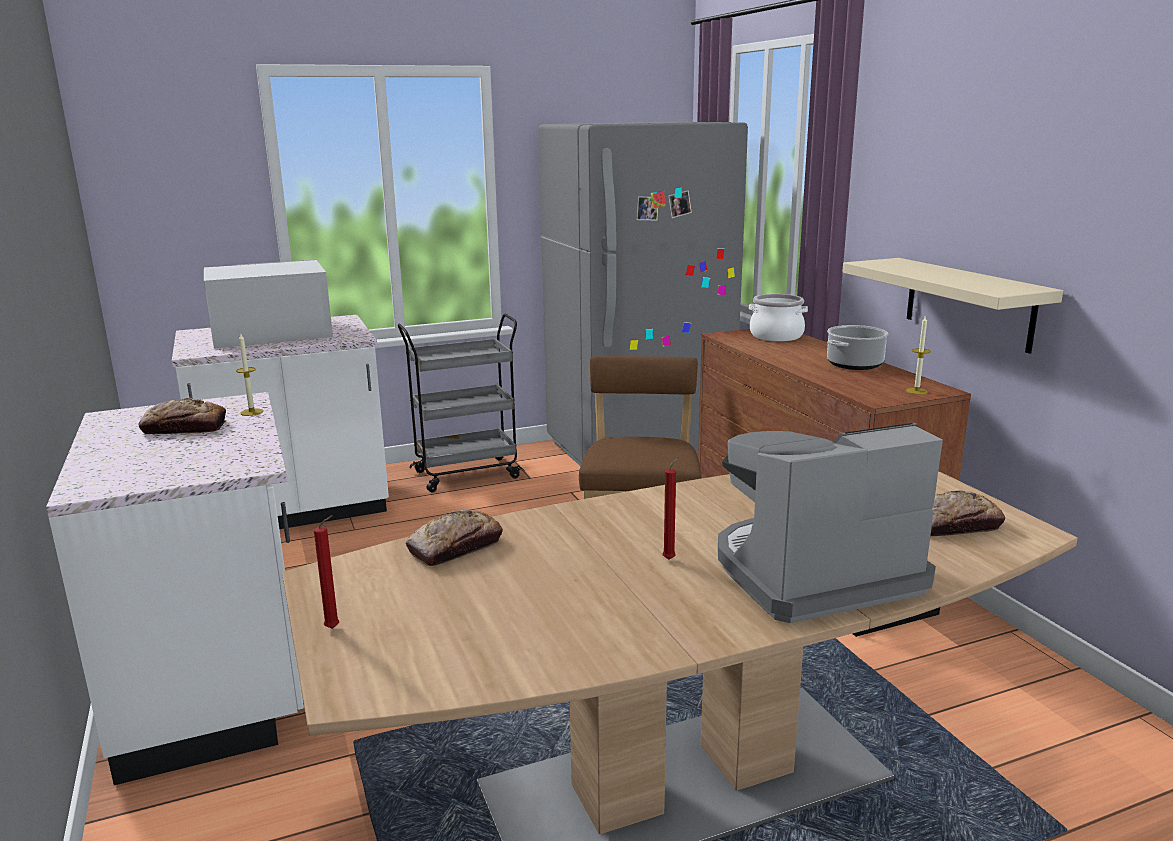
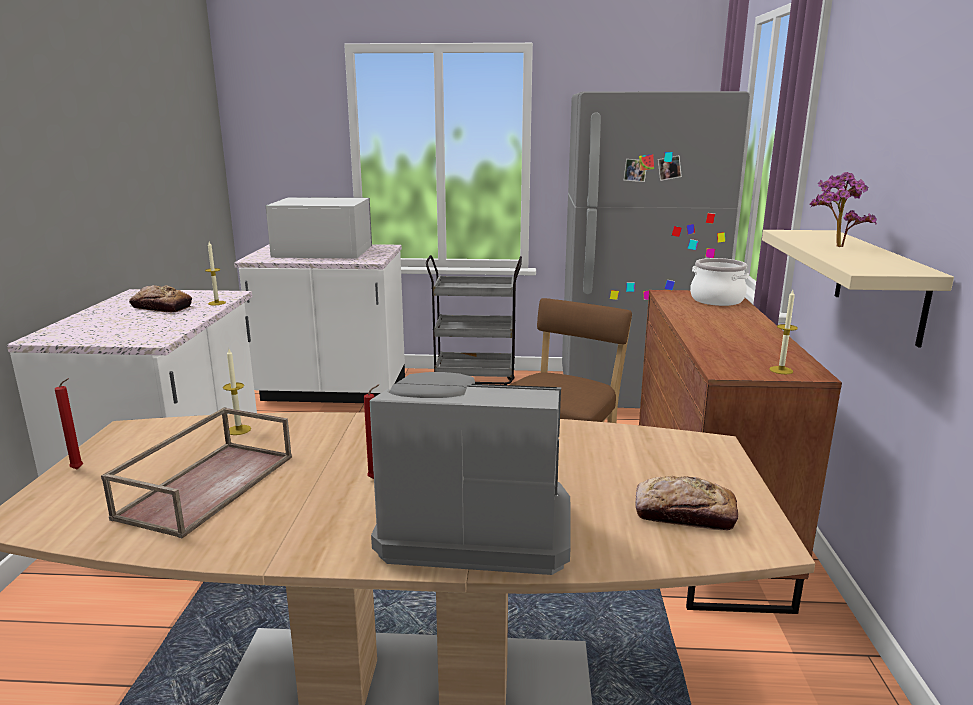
camera: 25 degrees right, 0 degrees up
(455, 547) = (238, 430): bread -> candle
(512, 605) = (208, 485): none -> brown tray
(854, 364) = (755, 335): cooking pot -> none
(934, 273) = (834, 247): none -> potted plant

